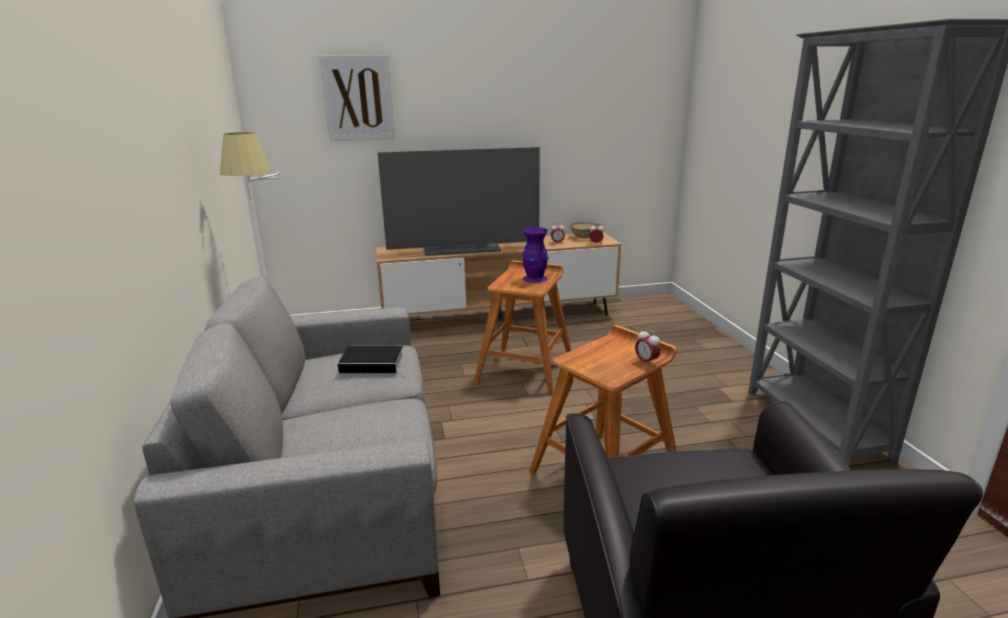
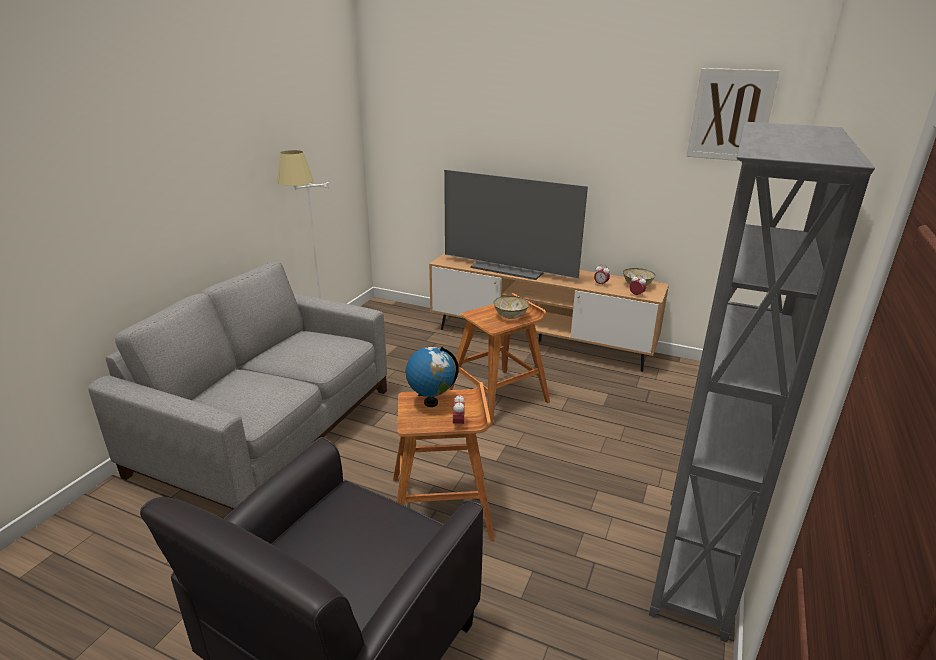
camera: 35 degrees right, 5 degrees up
(358, 98) = (447, 118): picture -> picture (730, 115)
(374, 363) = (320, 349): book -> none
(535, 279) = (510, 316): purple vase -> bowl
(594, 356) = (431, 402): none -> globe

